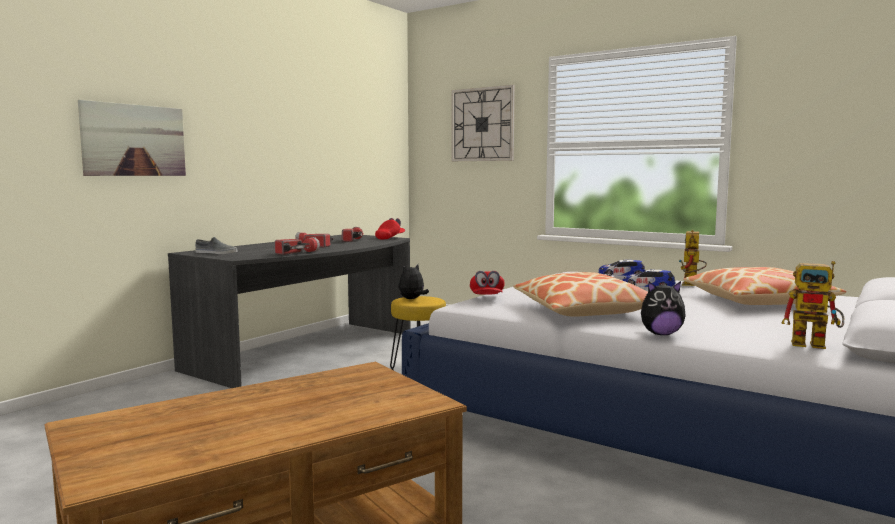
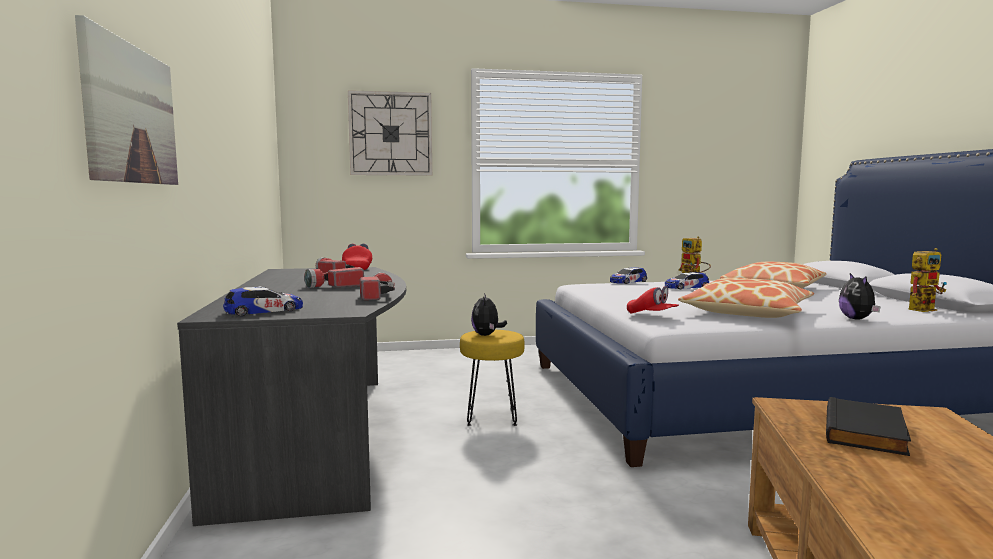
camera: 45 degrees left, 0 degrees up
(216, 253) = (264, 311): grey shoe -> toy car
(336, 391) = (867, 432): none -> black book
(661, 334) = (857, 319): plush toy -> plush toy turned 135 degrees clockwise

